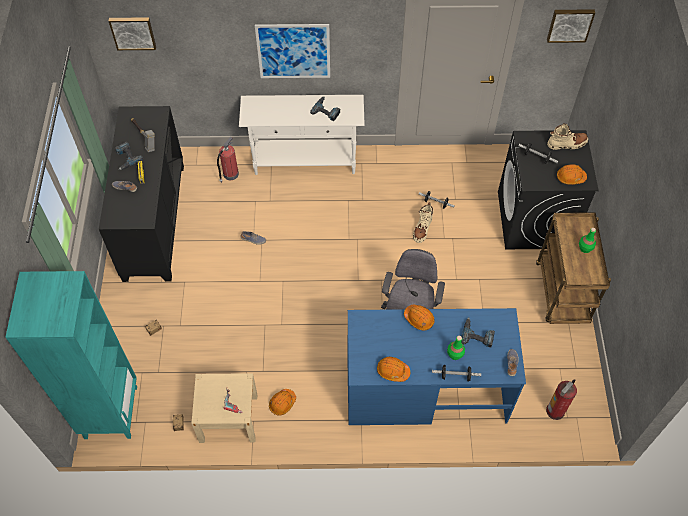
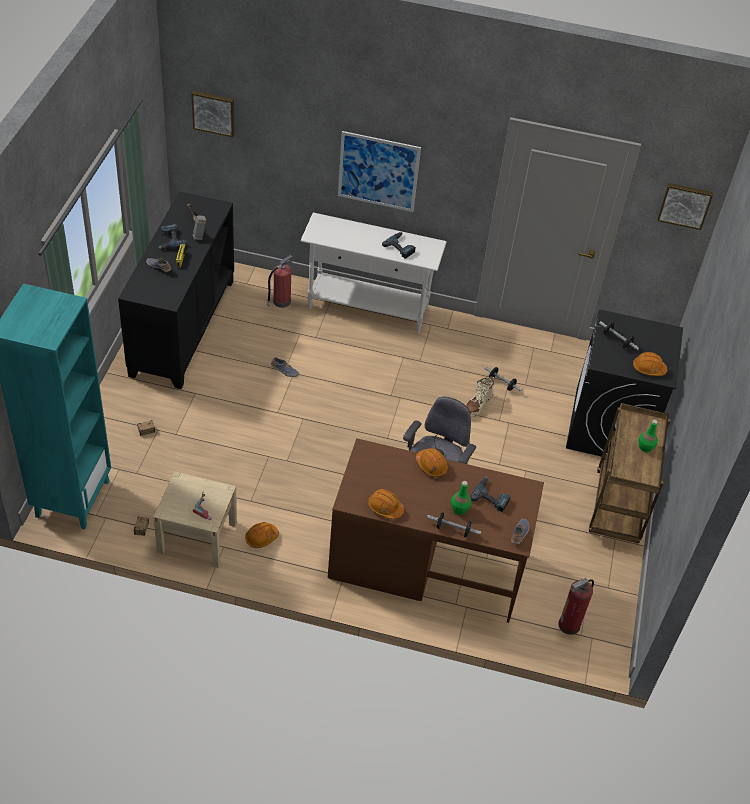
camera: 10 degrees right, 10 degrees down
(425, 388) = (426, 564): blue desk -> brown desk
(567, 144) = (656, 335): beige boot -> none

